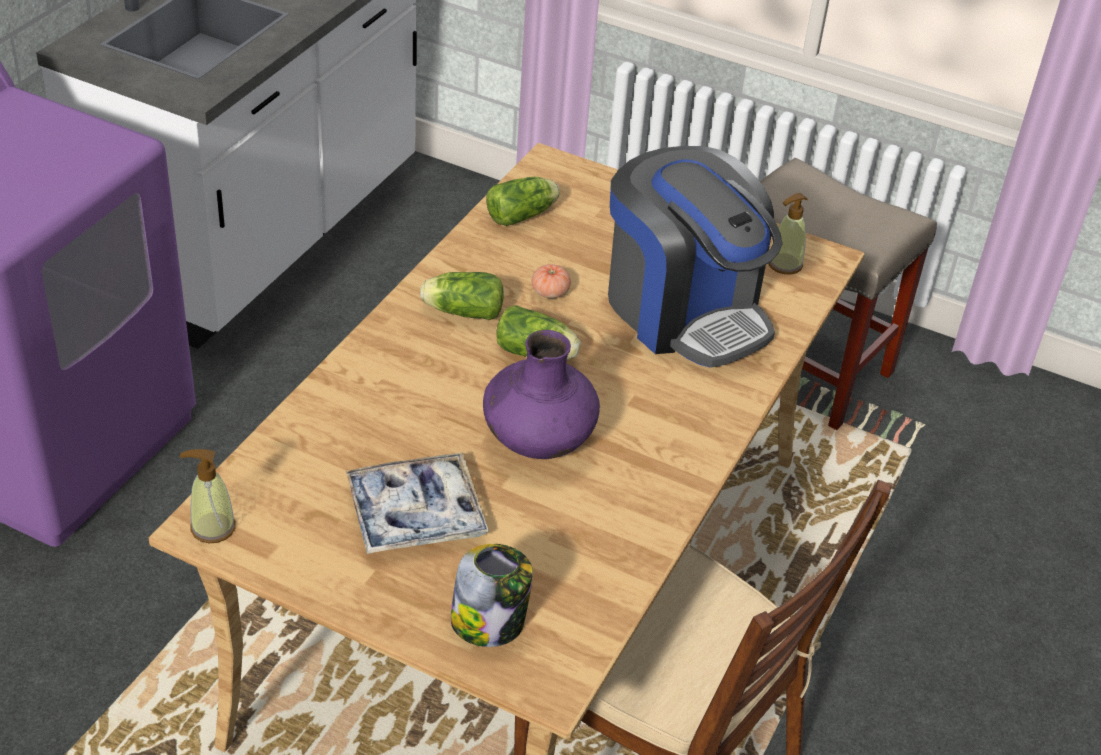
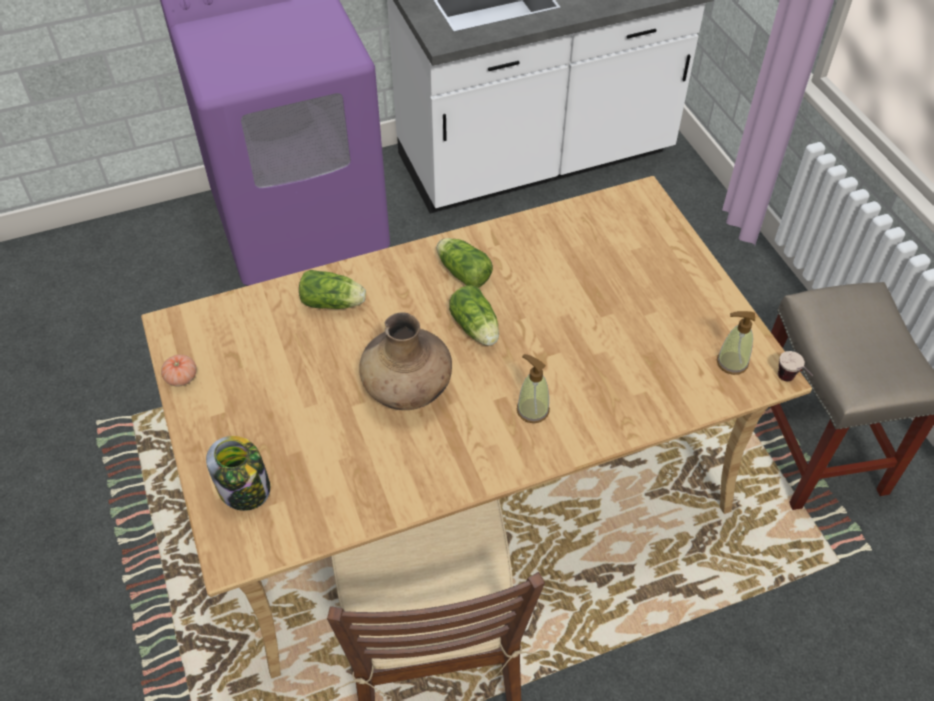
camera: 45 degrees right, 10 degrees up
(212, 528) = (175, 329): soap dispenser -> soap dispenser (532, 410)
(415, 514) = (284, 391): tray -> none
(523, 215) = (580, 224): lettuce -> lettuce (334, 303)
(537, 441) = (407, 389): purple vase -> brown vase
(550, 292) = (534, 290): tomato -> tomato (181, 378)
(684, 311) = (612, 356): coffee machine -> none
(845, 256) = (790, 383): none -> cup

